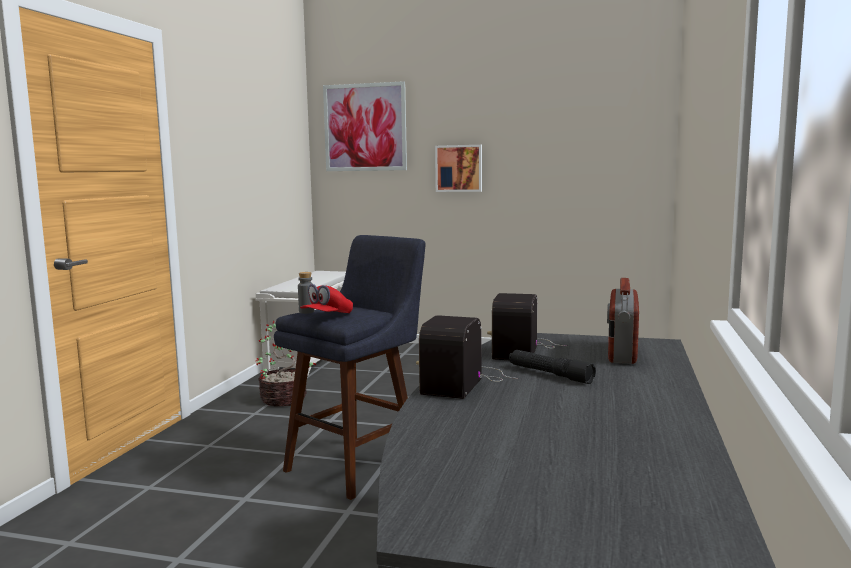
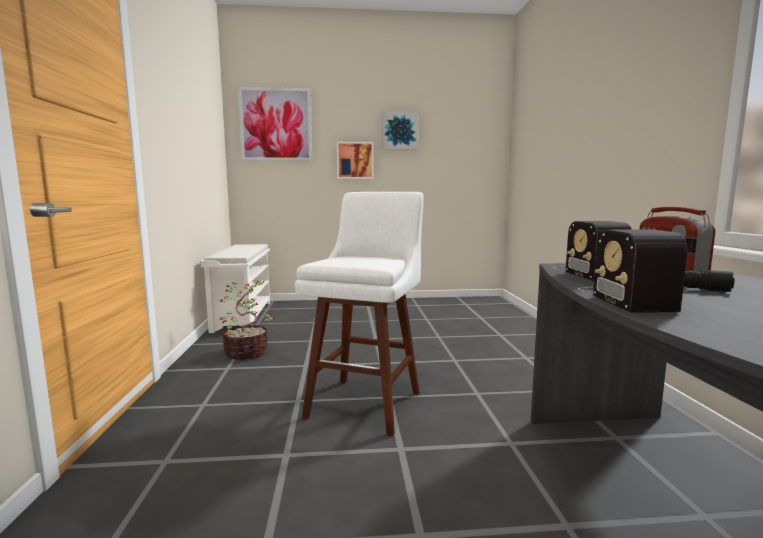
camera: 20 degrees left, 0 degrees up
(306, 312) = (327, 259): grey bottle -> none
(327, 317) = (357, 262): red cap -> none
(358, 464) = (367, 401): blue stool -> white stool
(517, 128) = (400, 131): none -> picture

